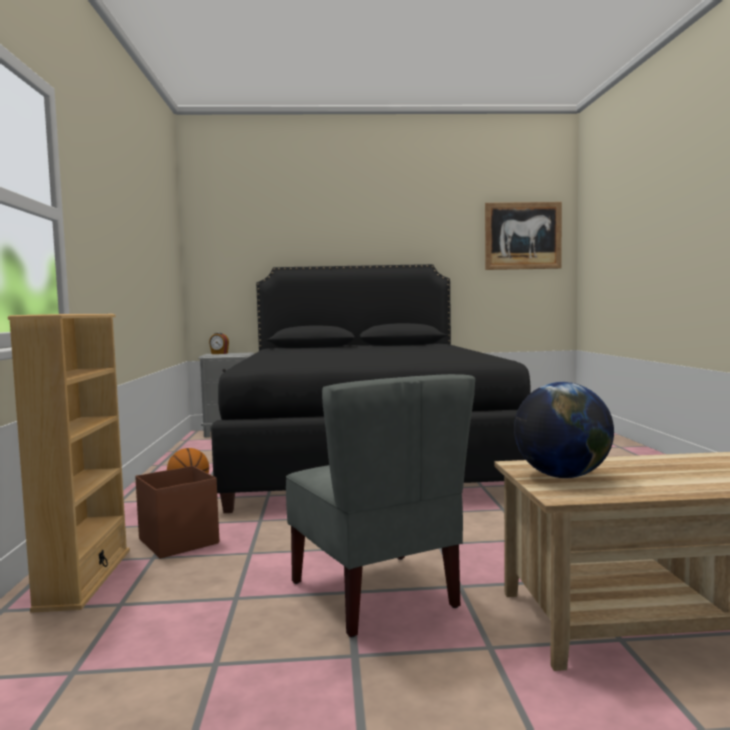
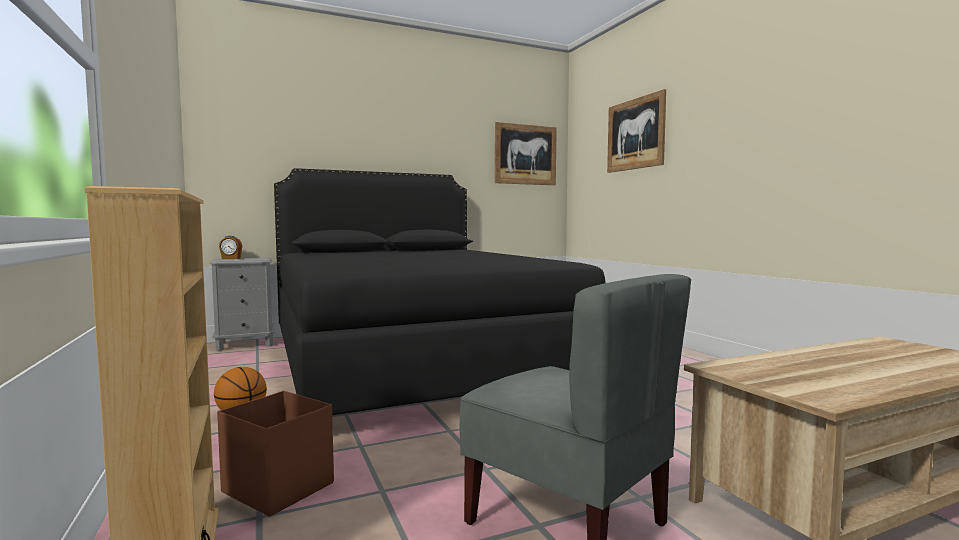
camera: 20 degrees left, 0 degrees up
(562, 476) = (778, 376): globe -> none
(637, 207) = (635, 134): none -> picture

